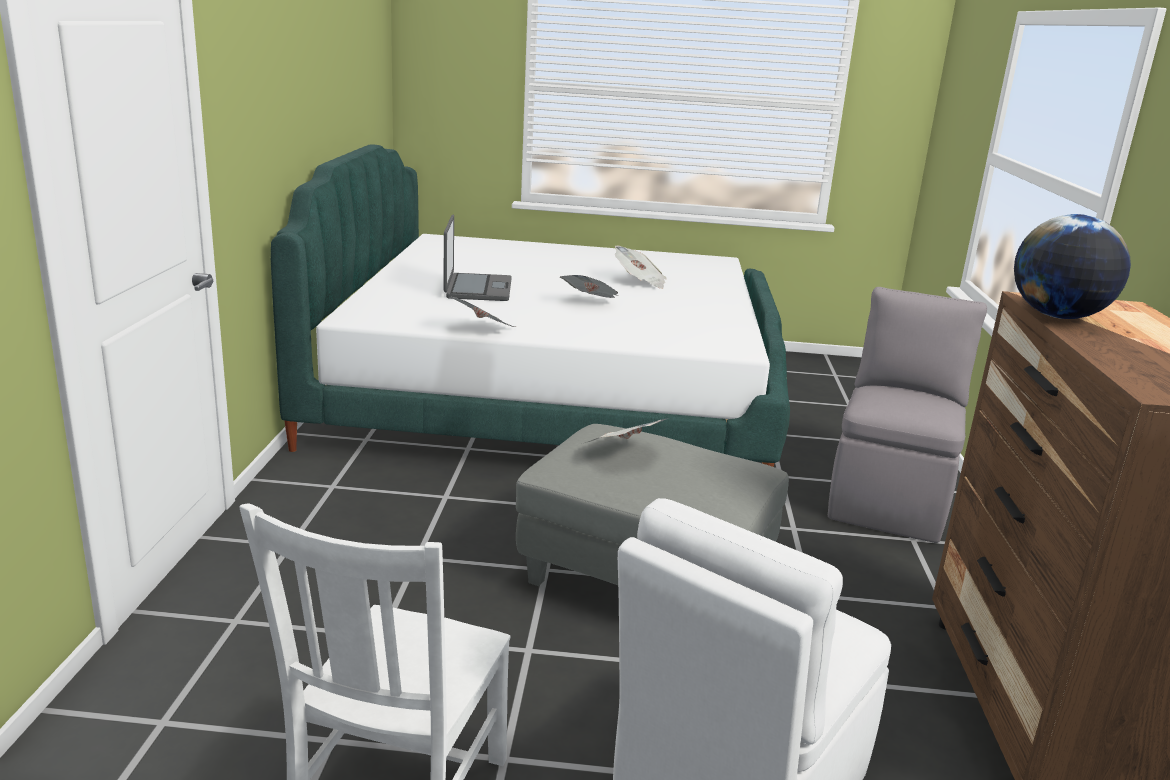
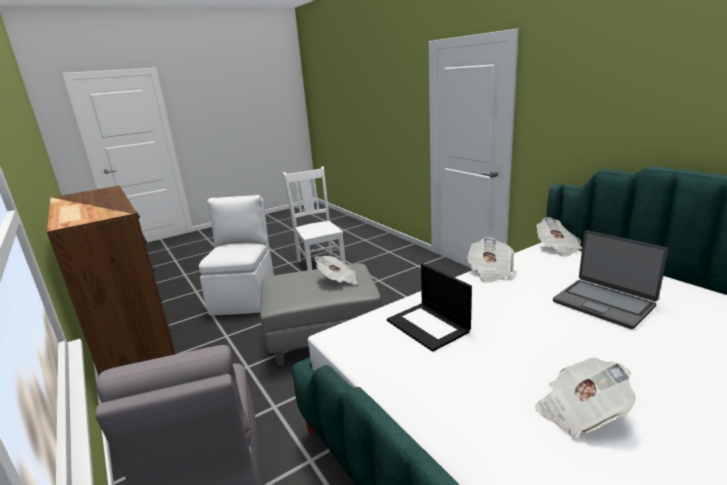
camera: 145 degrees right, 0 degrees up
(590, 303) = (517, 335): newspaper -> newspaper (558, 248)
(644, 328) = (429, 326): none -> laptop
(1058, 316) = (117, 205): globe -> none

